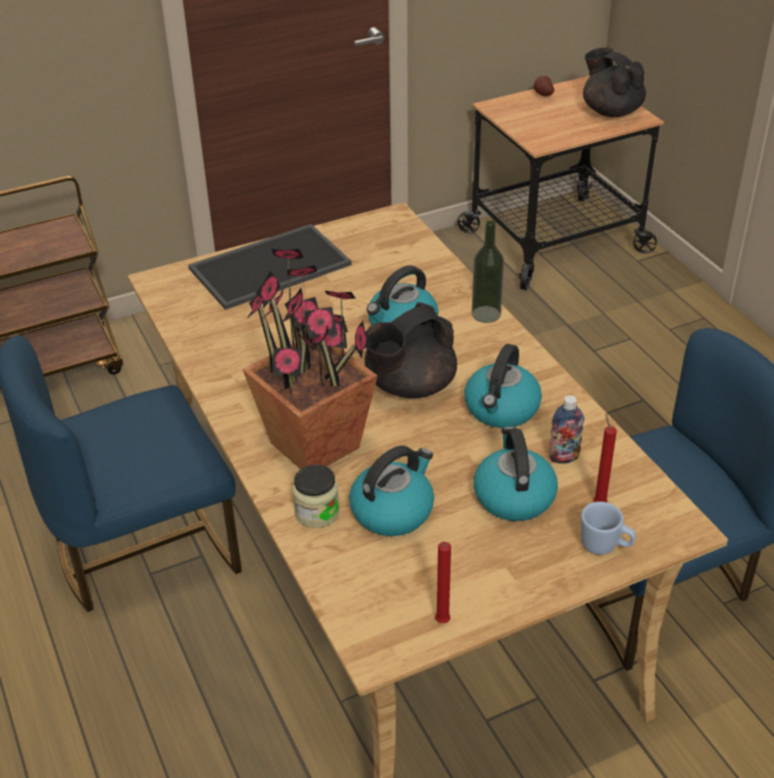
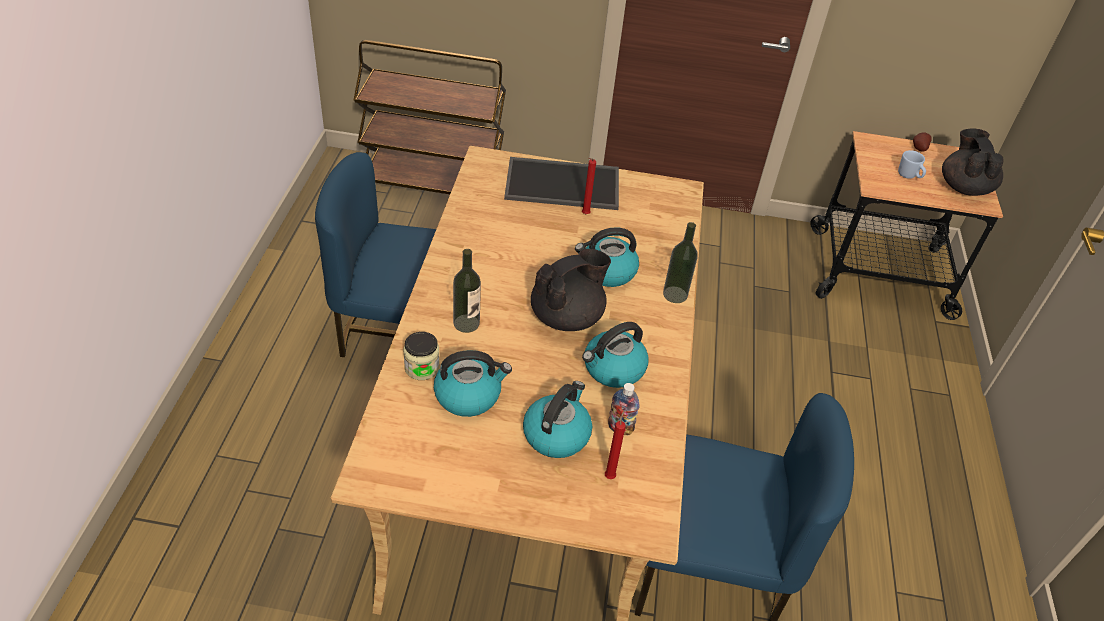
camera: 30 degrees right, 5 degrees up
(316, 446) = (466, 323): potted plant -> bottle
(409, 386) = (567, 316): black teapot -> black teapot turned 150 degrees clockwise
(442, 623) = (421, 489): red candle -> red candle (584, 214)
(605, 547) = (581, 509): blue mug -> blue mug (909, 176)

